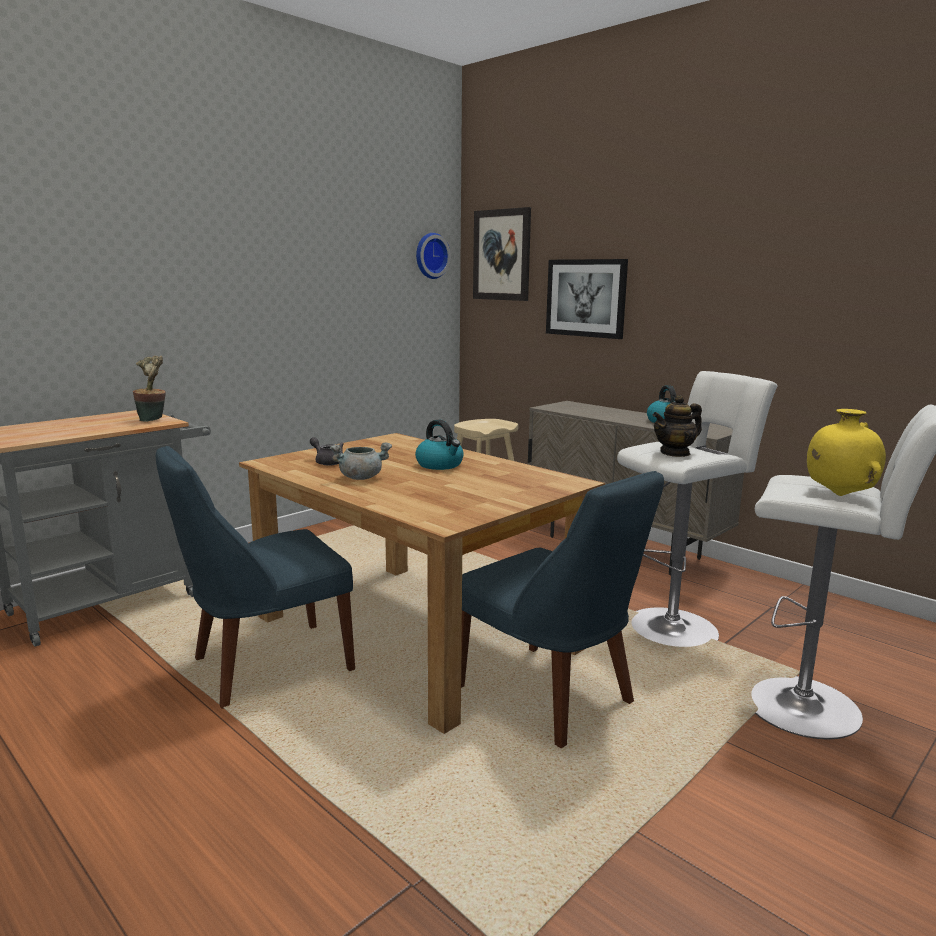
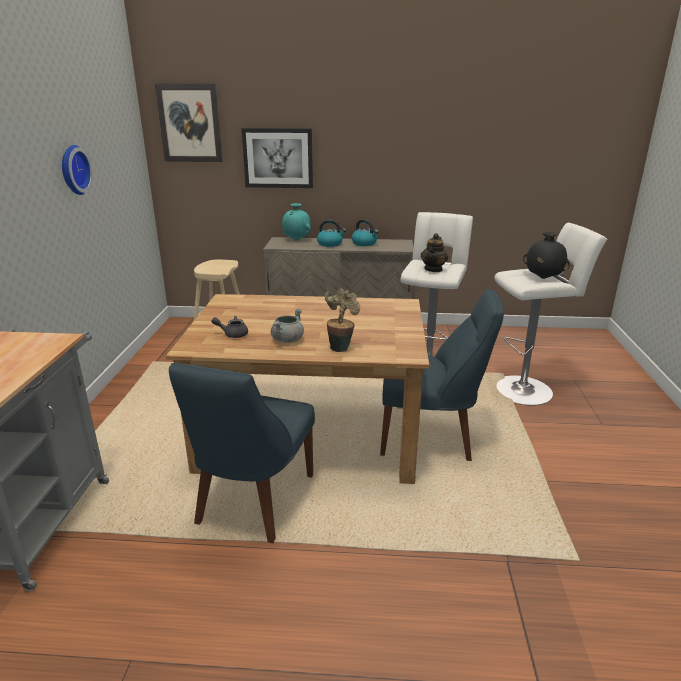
camera: 40 degrees left, 10 degrees up
(153, 419) = (41, 340): potted plant -> potted plant (341, 347)
(430, 256) = (127, 127): wall clock -> wall clock (73, 170)
(440, 465) = (309, 313): kettle -> kettle (330, 244)
(587, 406) = (297, 240): none -> turquoise vase
(838, 495) = (542, 278): yellow vase -> black vase

